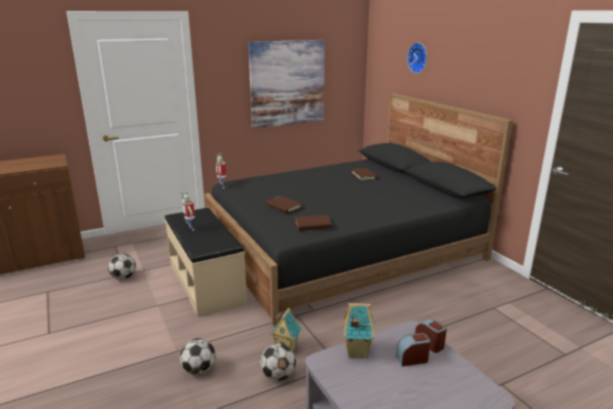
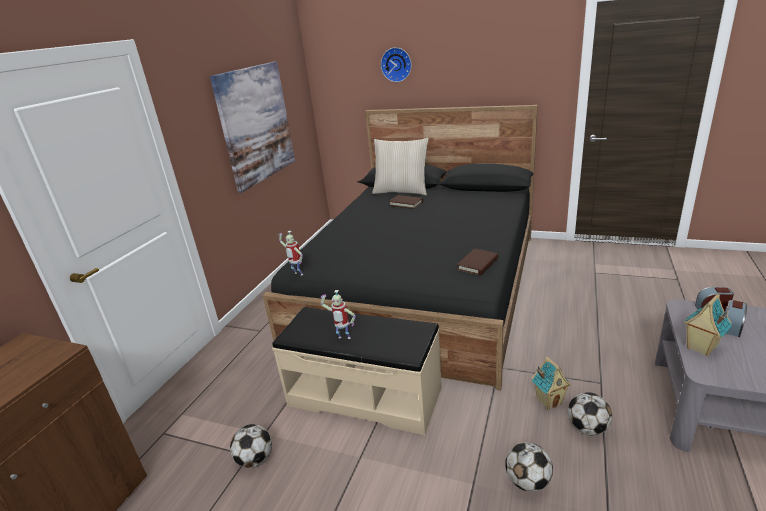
camera: 40 degrees left, 5 degrees up
(283, 206) = (412, 262): brown book -> none
(380, 168) = (401, 191): none -> beige pillow

